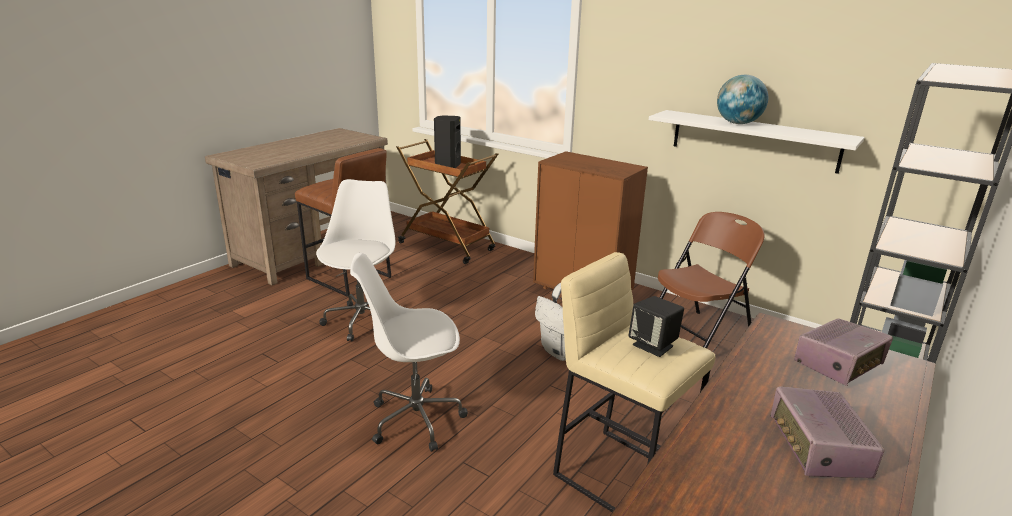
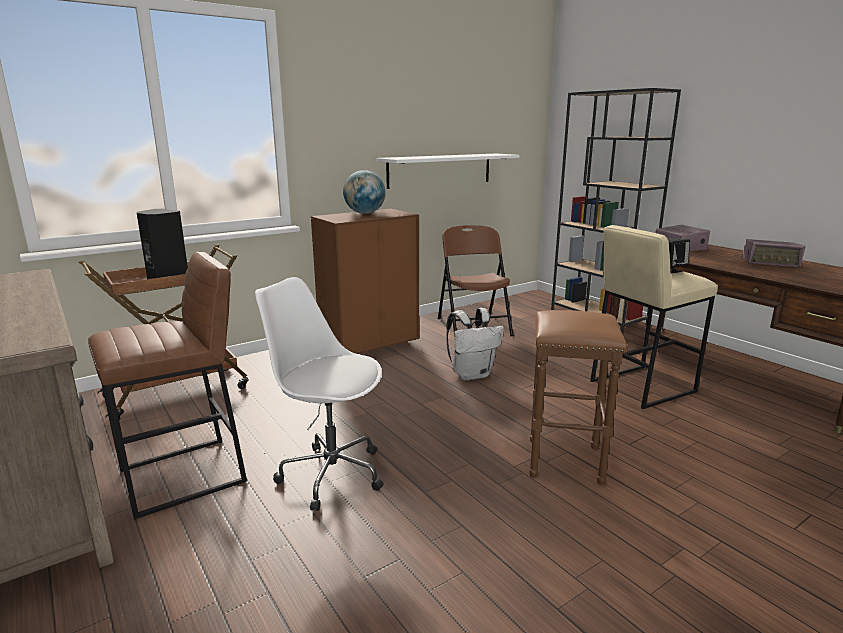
camera: 70 degrees left, 5 degrees down
(413, 420) = (563, 461): white office chair -> brown stool
(738, 123) = (443, 156): globe -> globe (364, 213)

